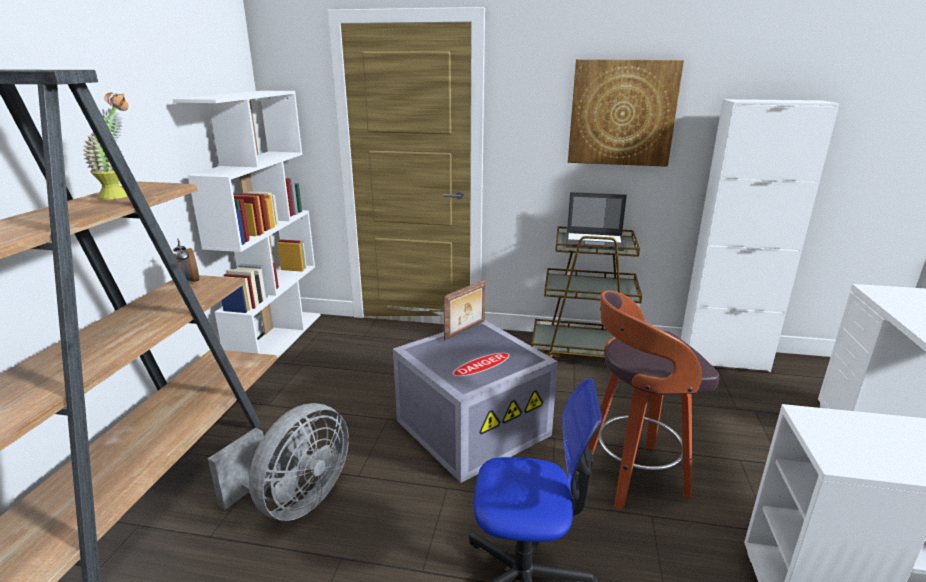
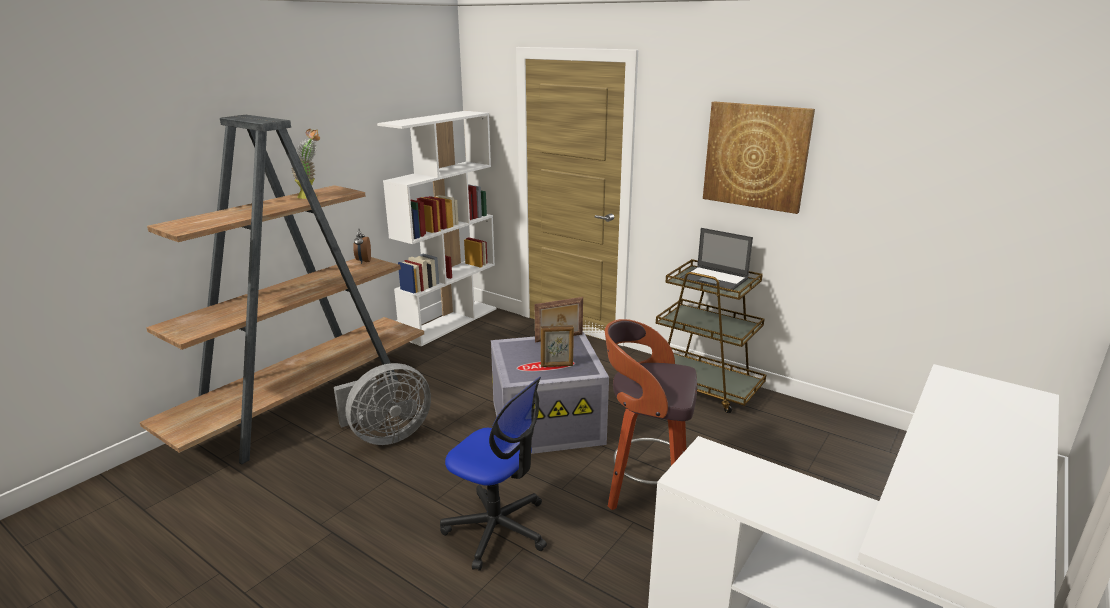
camera: 25 degrees right, 0 degrees up
(493, 361) = (557, 366): none -> picture frame
(723, 359) = (845, 426): white cabinet -> none

